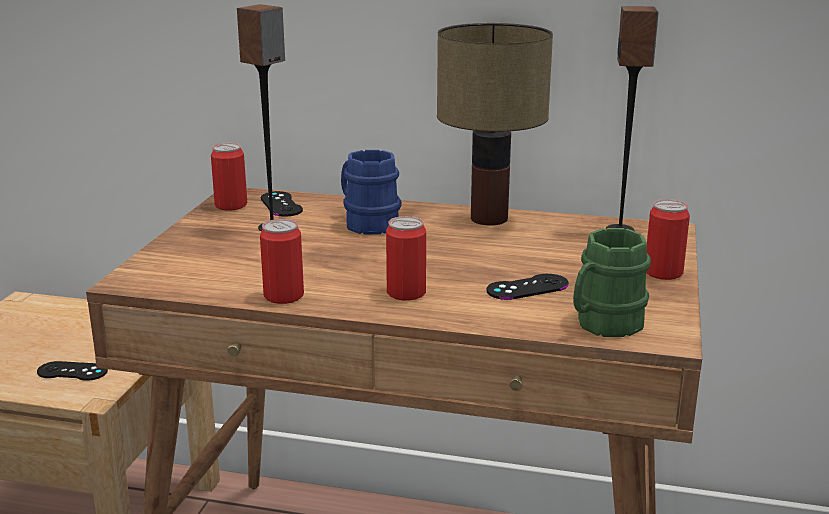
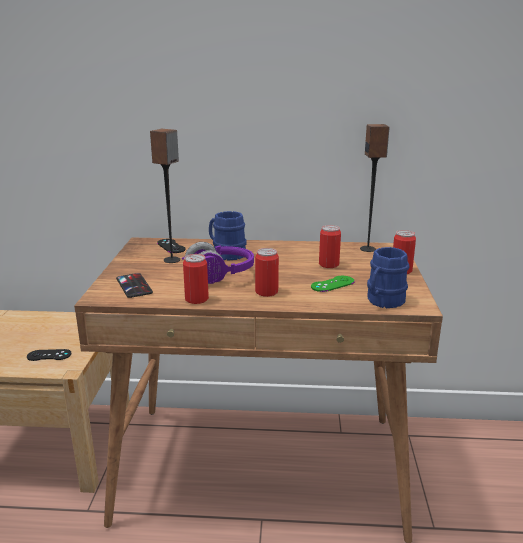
camera: 10 degrees left, 0 degrees up
(192, 266) = (134, 286): none -> phone
(231, 205) = (141, 248): can -> can (328, 264)
(340, 260) = (220, 276): none -> purple headphones
(488, 218) = (293, 247): table lamp -> none
(527, 287) = (332, 284): black game controller -> green game controller
(603, 325) = (383, 301): green mug -> blue mug

